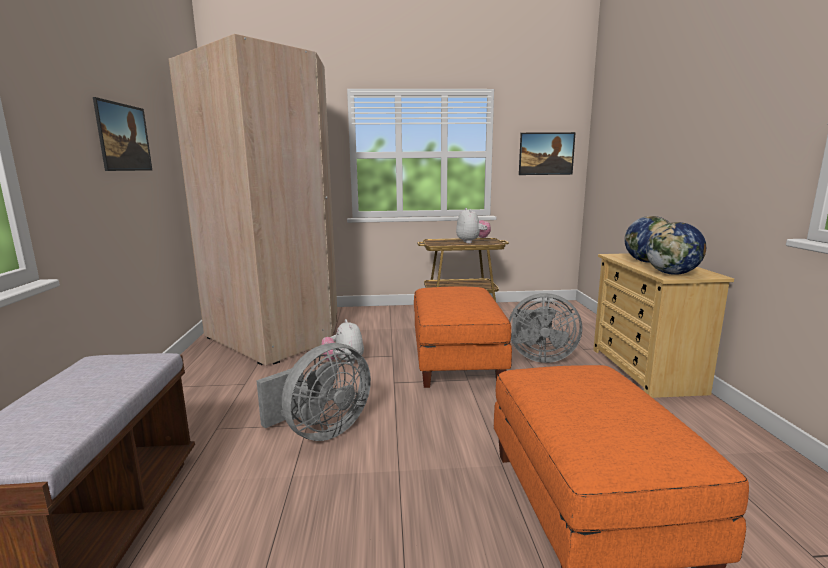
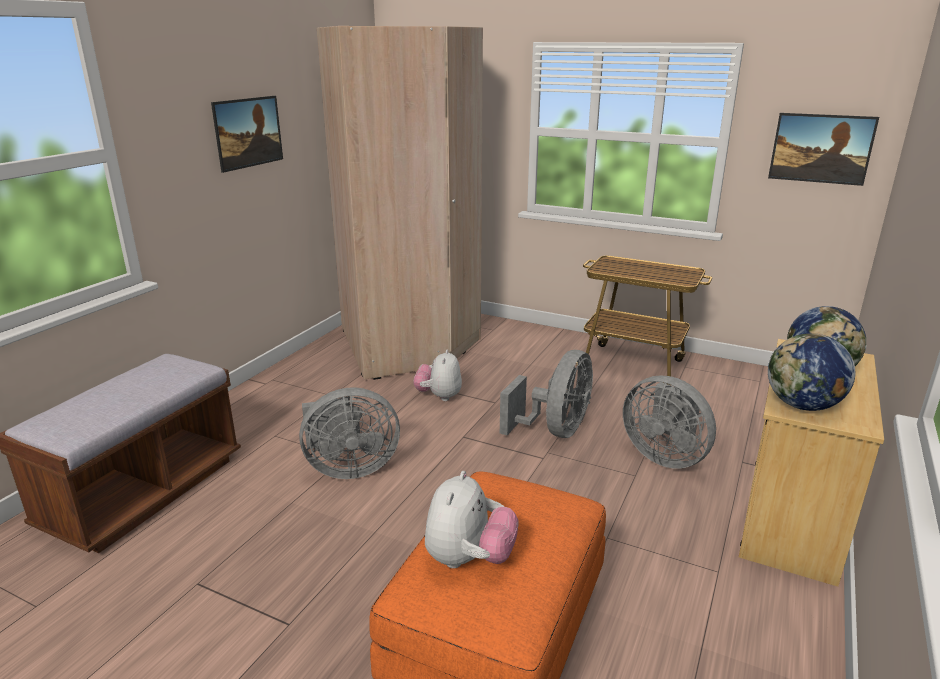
camera: 30 degrees right, 10 degrees up
(455, 361) = (555, 430): orange ottoman -> grey fan
(472, 242) = (658, 273): plush toy -> plush toy (469, 559)

